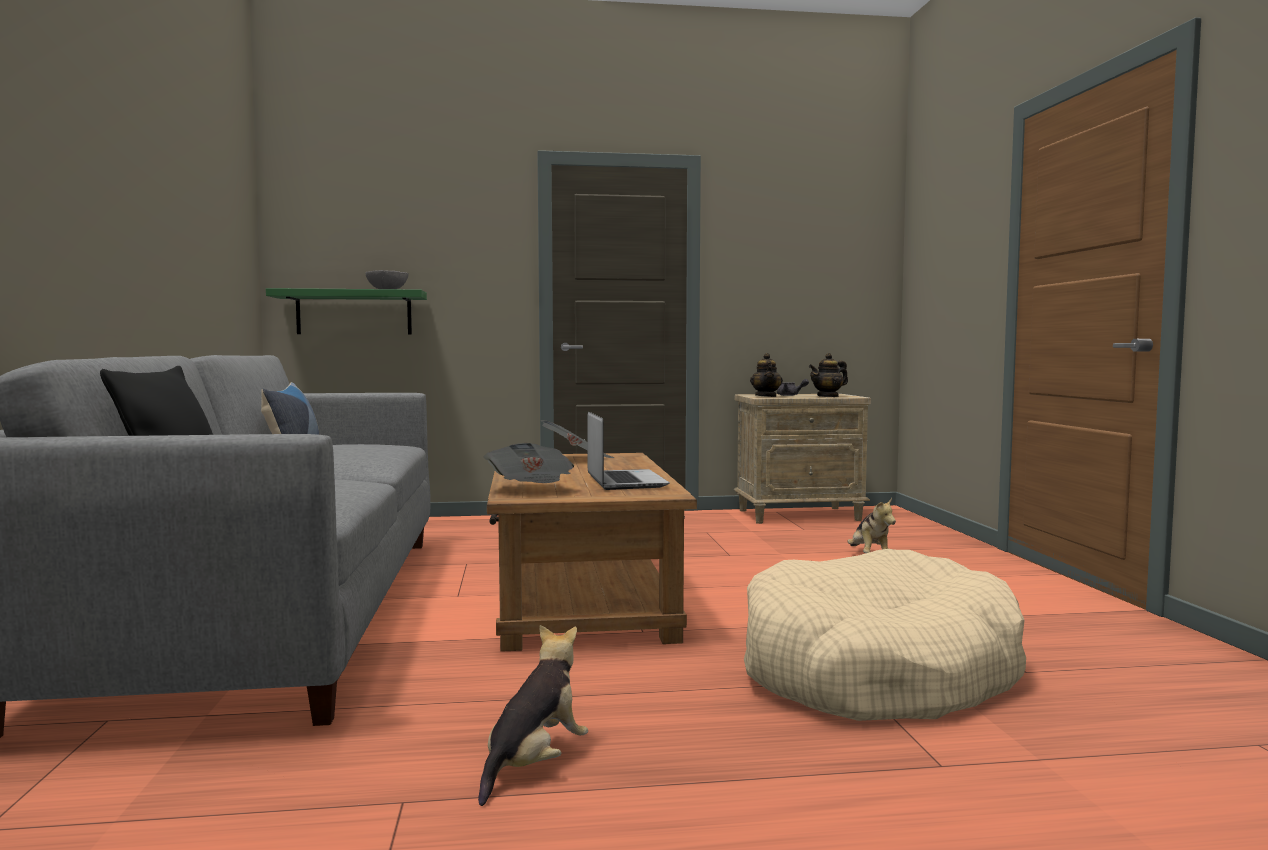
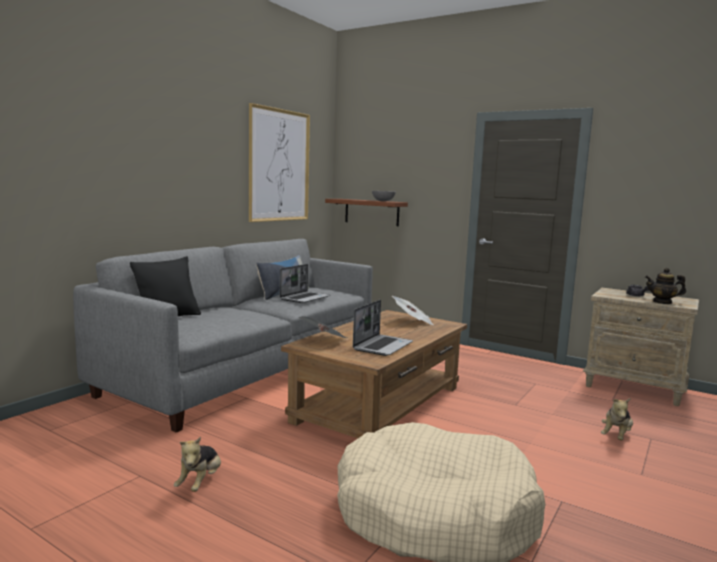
camera: 40 degrees right, 5 degrees up
(203, 213) = (279, 165): none -> picture
(354, 313) = (371, 212): green shelf -> brown shelf
(358, 452) = (305, 298): none -> laptop
(534, 764) = (200, 482): plush toy -> plush toy turned 120 degrees clockwise
(766, 396) = (609, 294): teapot -> none

